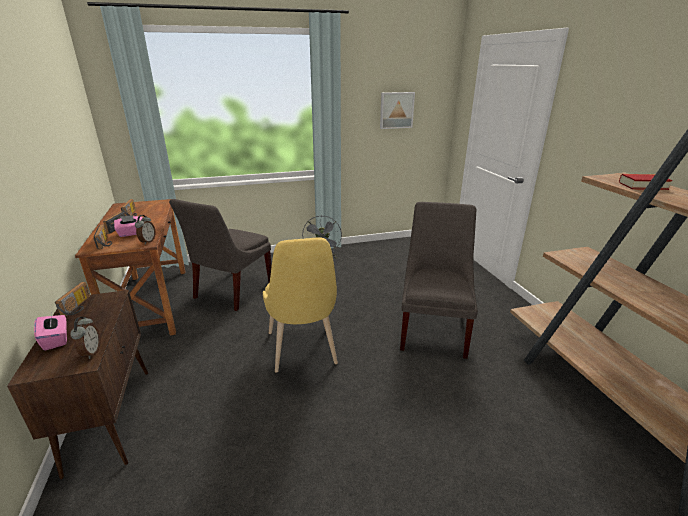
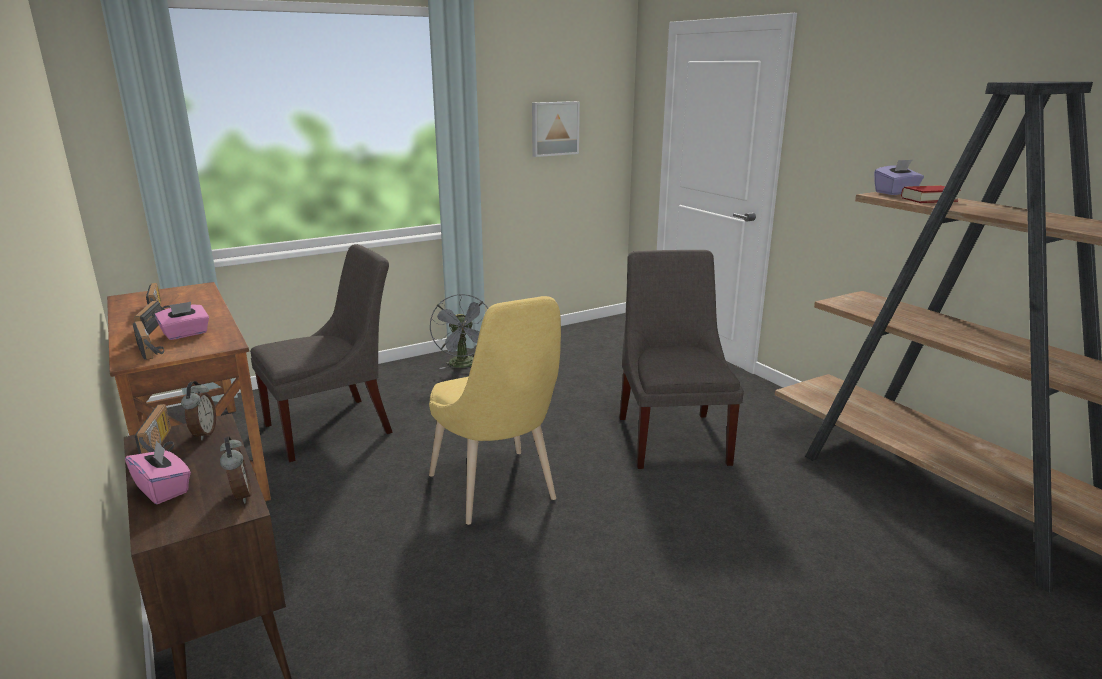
camera: 15 degrees left, 5 degrees down
(147, 241) = (226, 342): alarm clock -> alarm clock (203, 434)
(231, 291) = (334, 427): grey chair -> grey chair turned 135 degrees counterclockwise
(618, 177) = (896, 192): none -> purple tissue box

